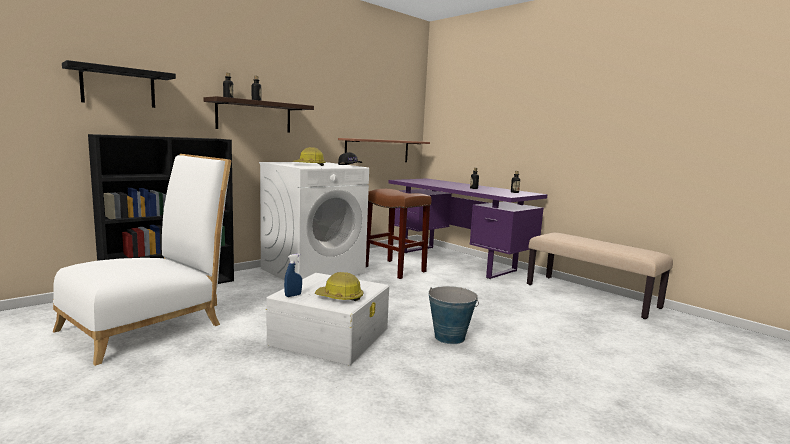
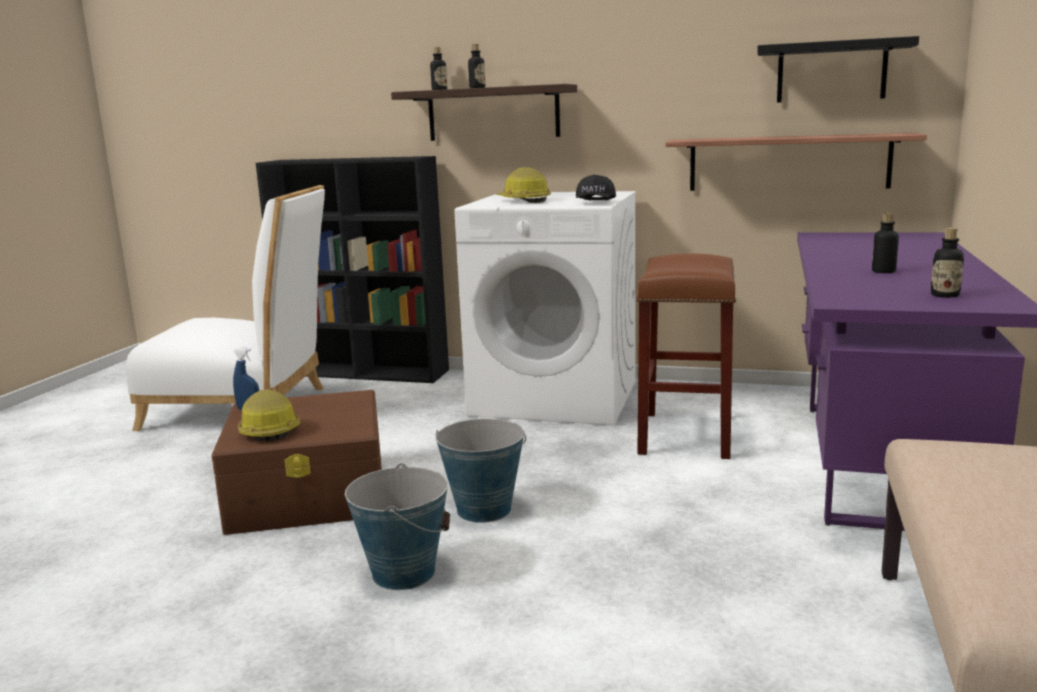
camera: 60 degrees right, 5 degrees up
(118, 87) = (308, 94): black shelf -> black shelf (831, 72)
(331, 336) = (310, 492): white storage box -> brown storage box
(410, 311) = (483, 509): none -> bucket

